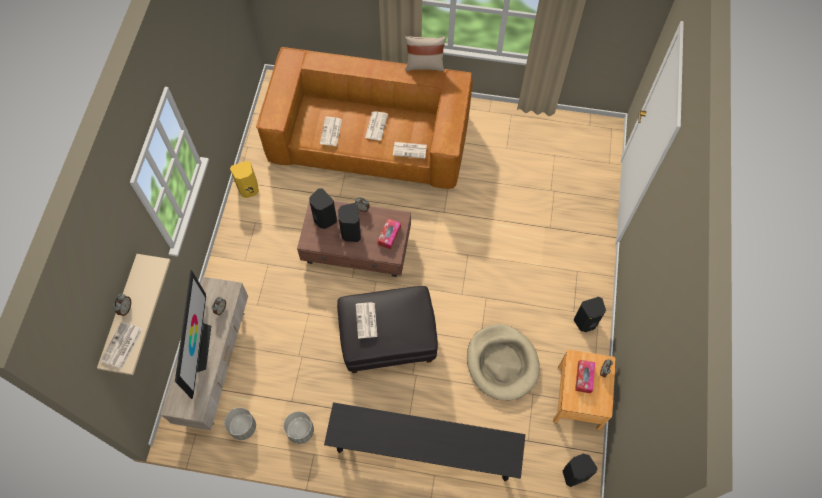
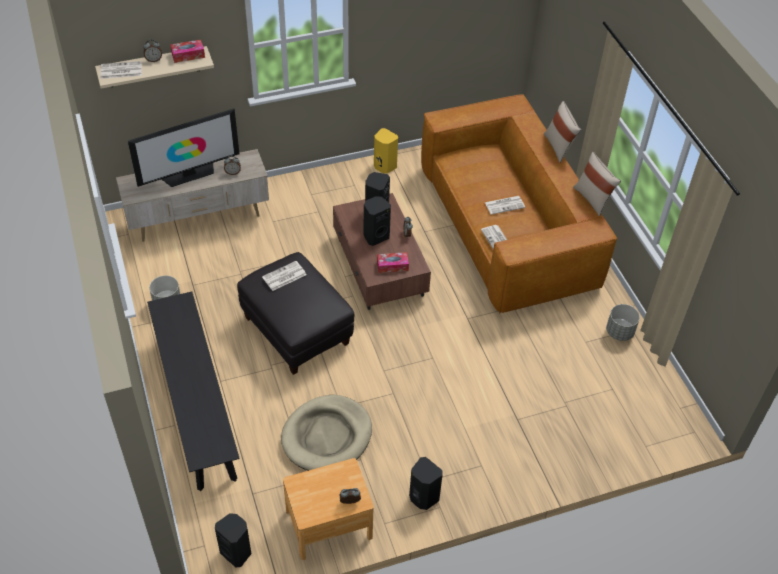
camera: 60 degrees right, 15 degrees down
(243, 427) = (150, 262): grey planter -> grey planter (619, 332)
(331, 132) = (471, 176): newspaper -> none
(357, 56) = (559, 147): none -> beige pillow
(584, 377) = (331, 486): tissue box -> tissue box (188, 55)

